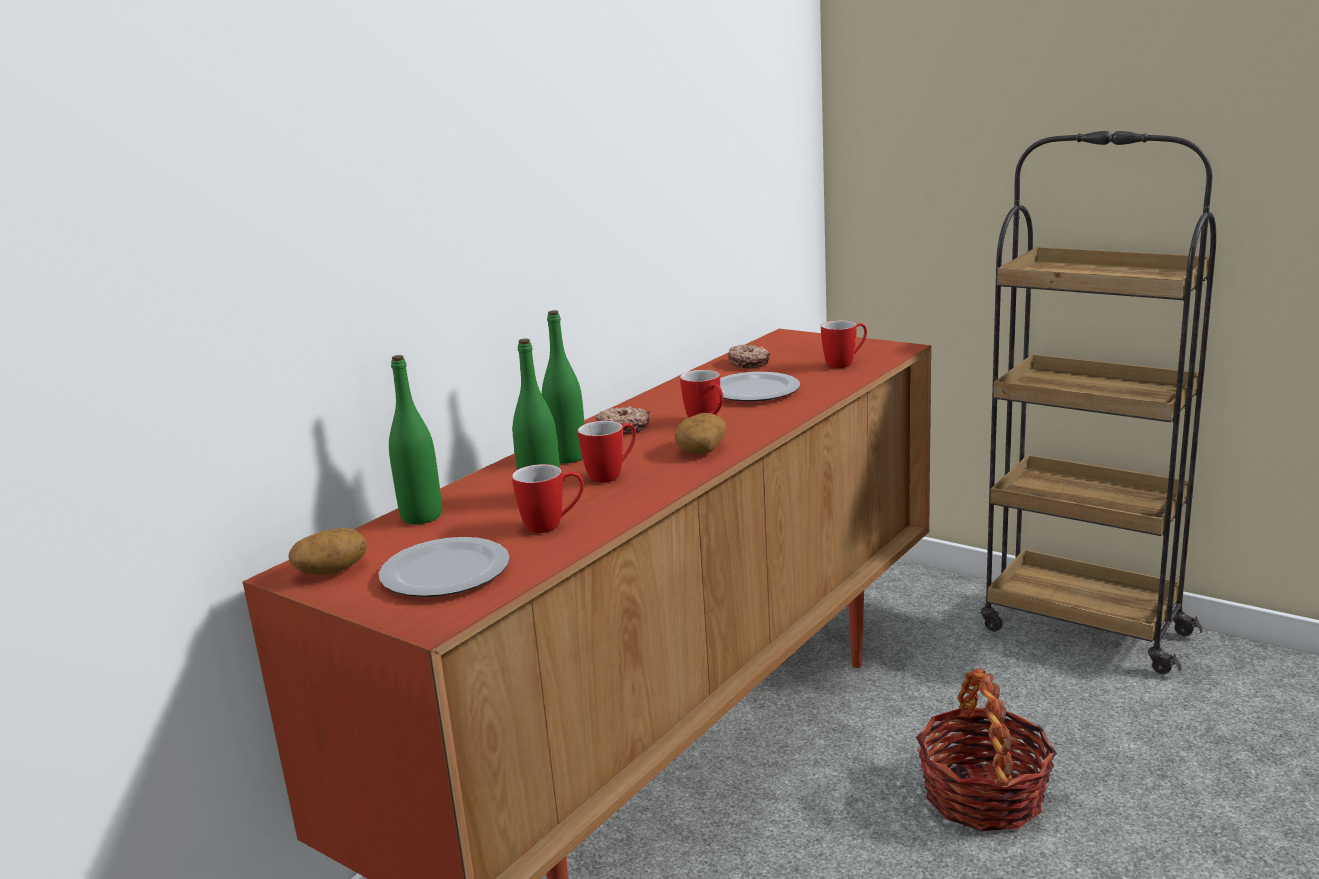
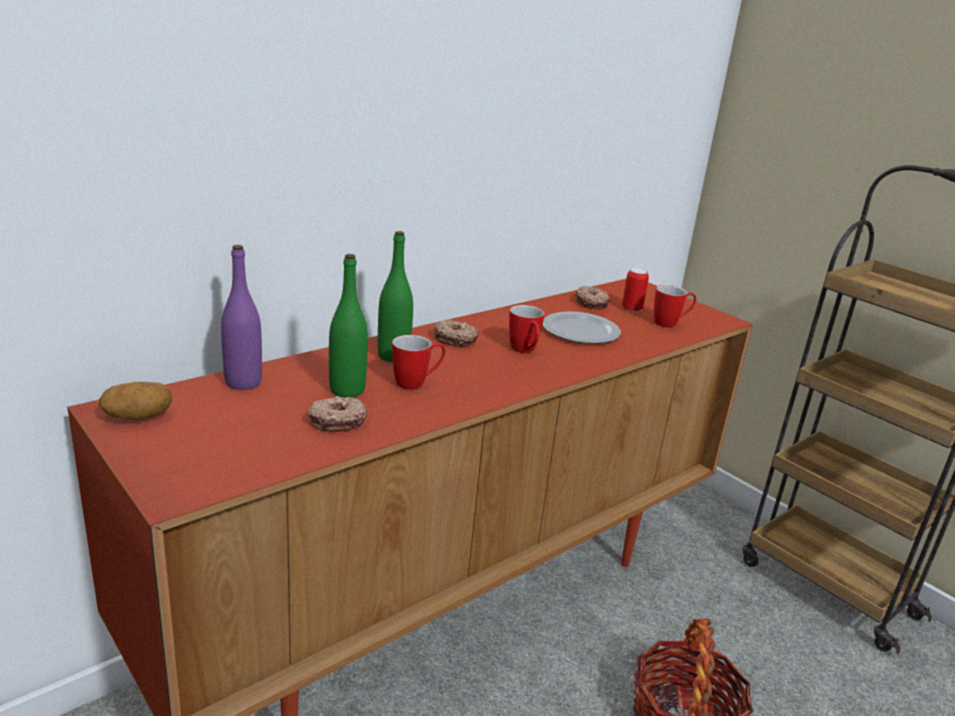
camera: 10 degrees right, 5 degrees up
(421, 516) = (243, 382): green bottle -> purple bottle
(446, 573) = (221, 446): plate -> none
(552, 525) = (337, 421): mug -> donut
(701, 449) = (504, 377): potato -> none
(796, 360) = (631, 309): none -> can

